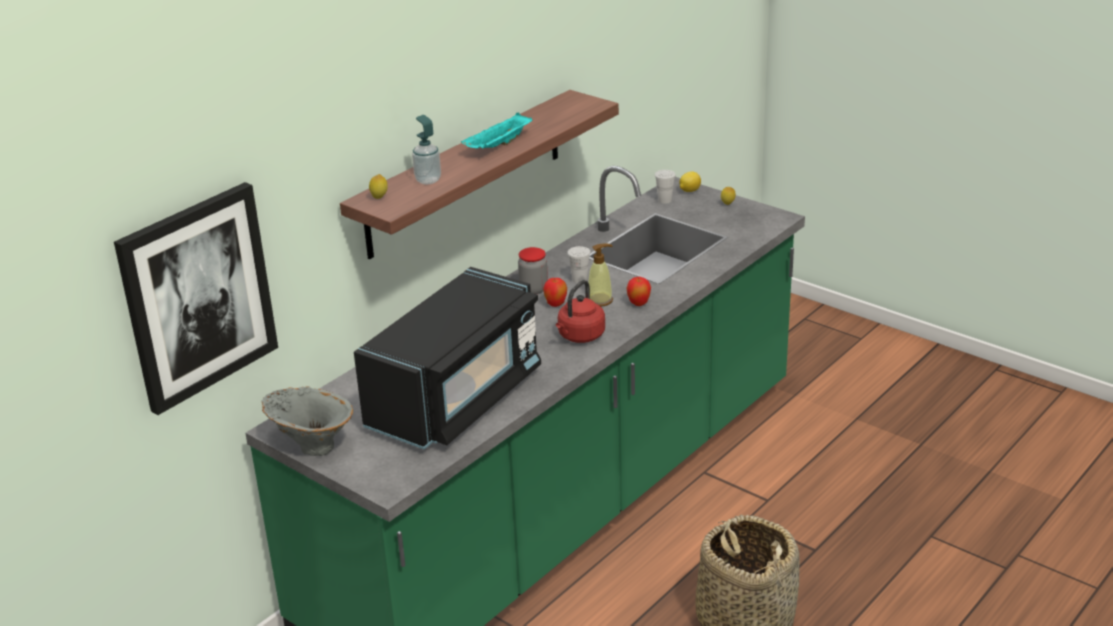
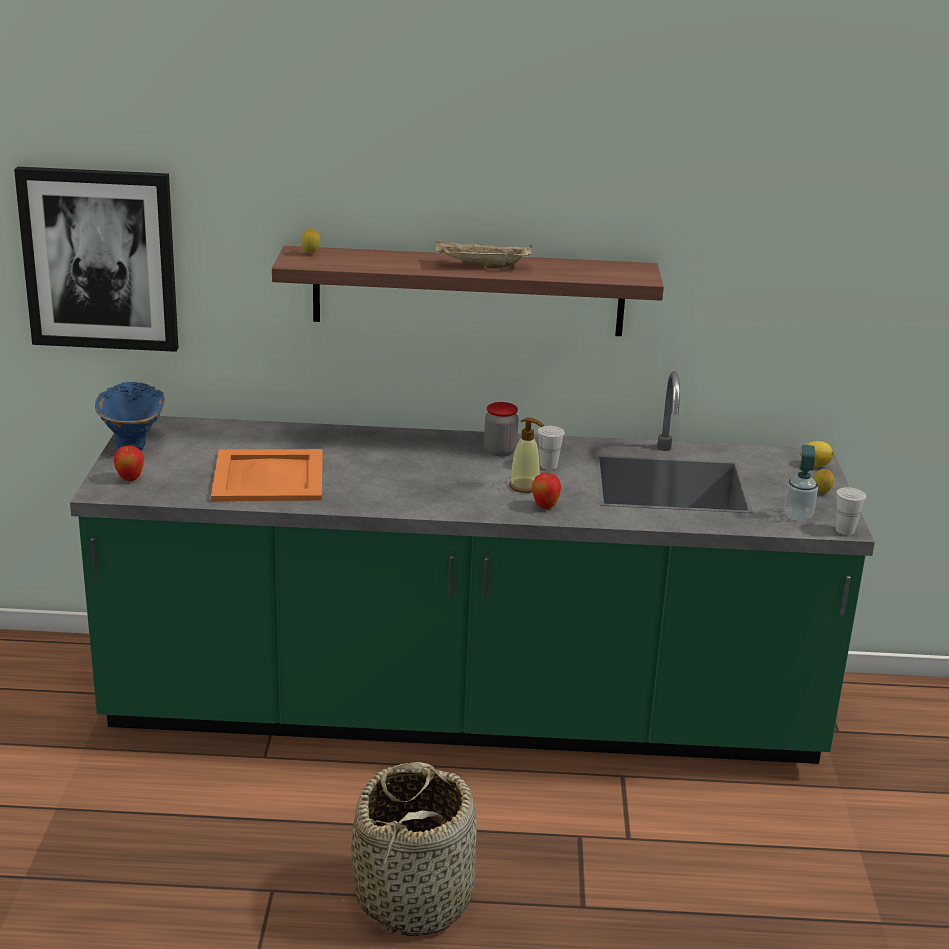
camera: 50 degrees right, 5 degrees down
(312, 445) = (134, 443): grey vase -> blue vase
(428, 180) = (370, 260): soap dispenser -> soap dispenser (798, 516)
(457, 398) = (269, 476): black microwave -> orange tray
(498, 146) = (481, 266): turquoise tray -> beige tray
(555, 305) = (486, 469): apple -> apple (130, 479)
(580, 336) = (445, 497): red kettle -> none
(665, 200) = (772, 459): white cup -> white cup (845, 530)

